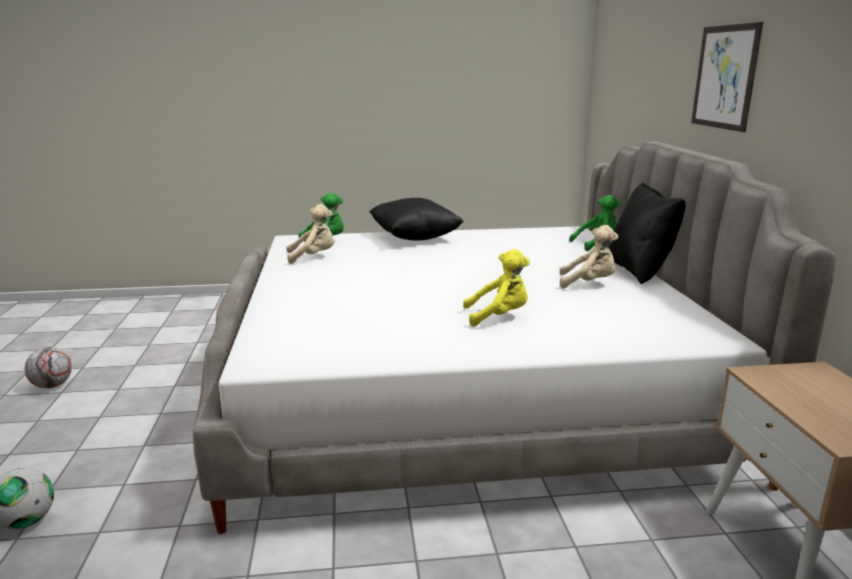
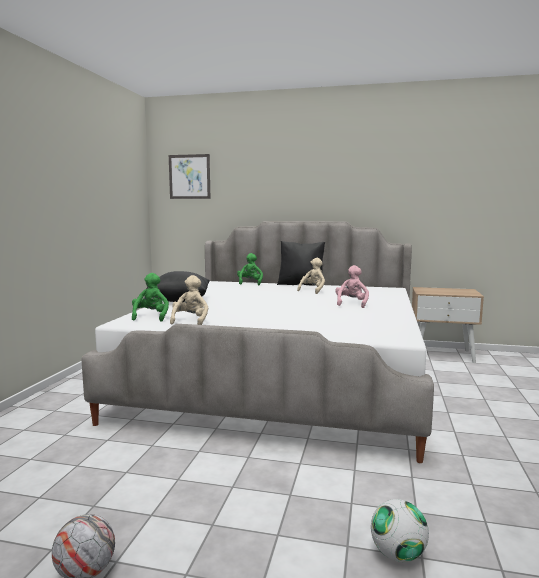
camera: 70 degrees left, 10 degrees down
(499, 317) = (351, 304): yellow plush toy -> pink plush toy
(725, 77) = (311, 186): picture -> picture (189, 176)

